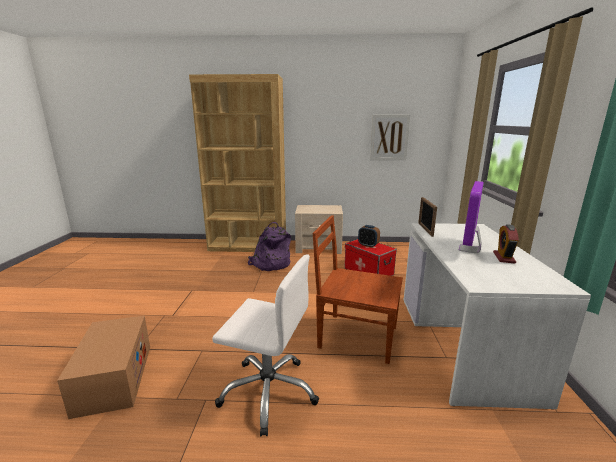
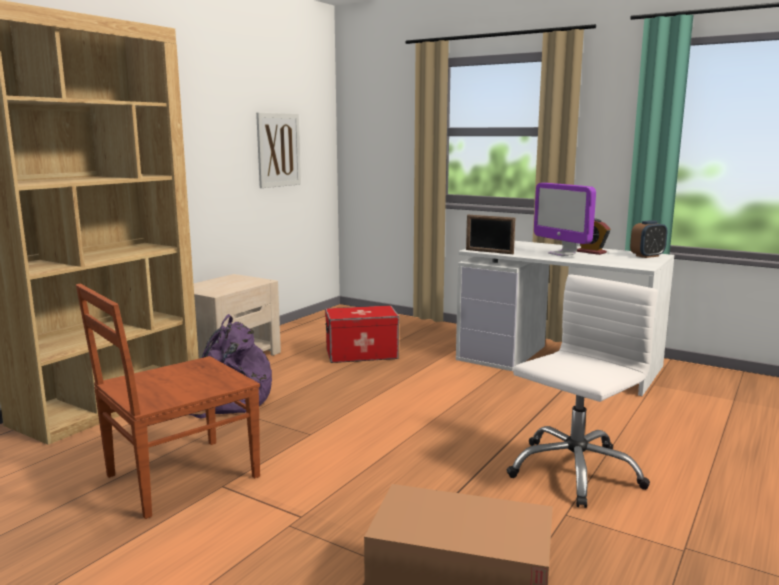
camera: 60 degrees left, 5 degrees down
(356, 336) = (505, 401): brown chair -> brown chair (179, 477)
(368, 245) = (358, 312): alarm clock -> alarm clock (647, 256)

